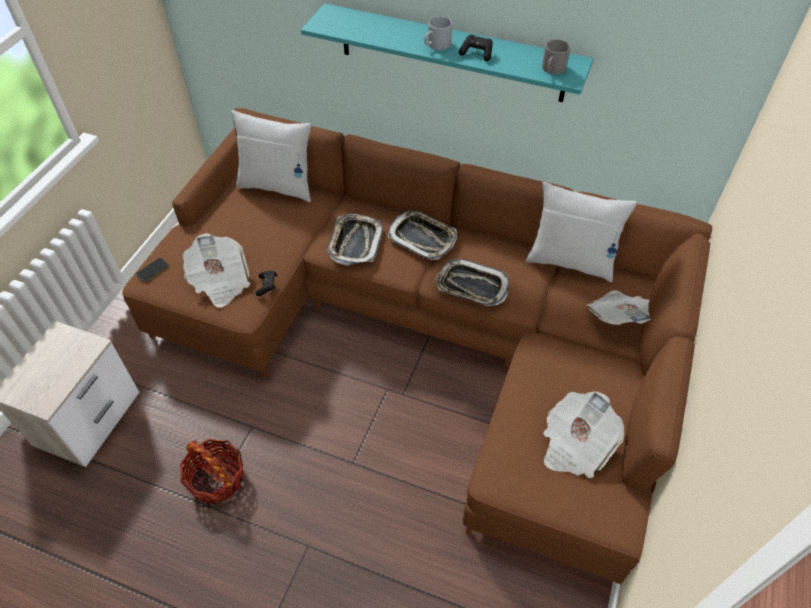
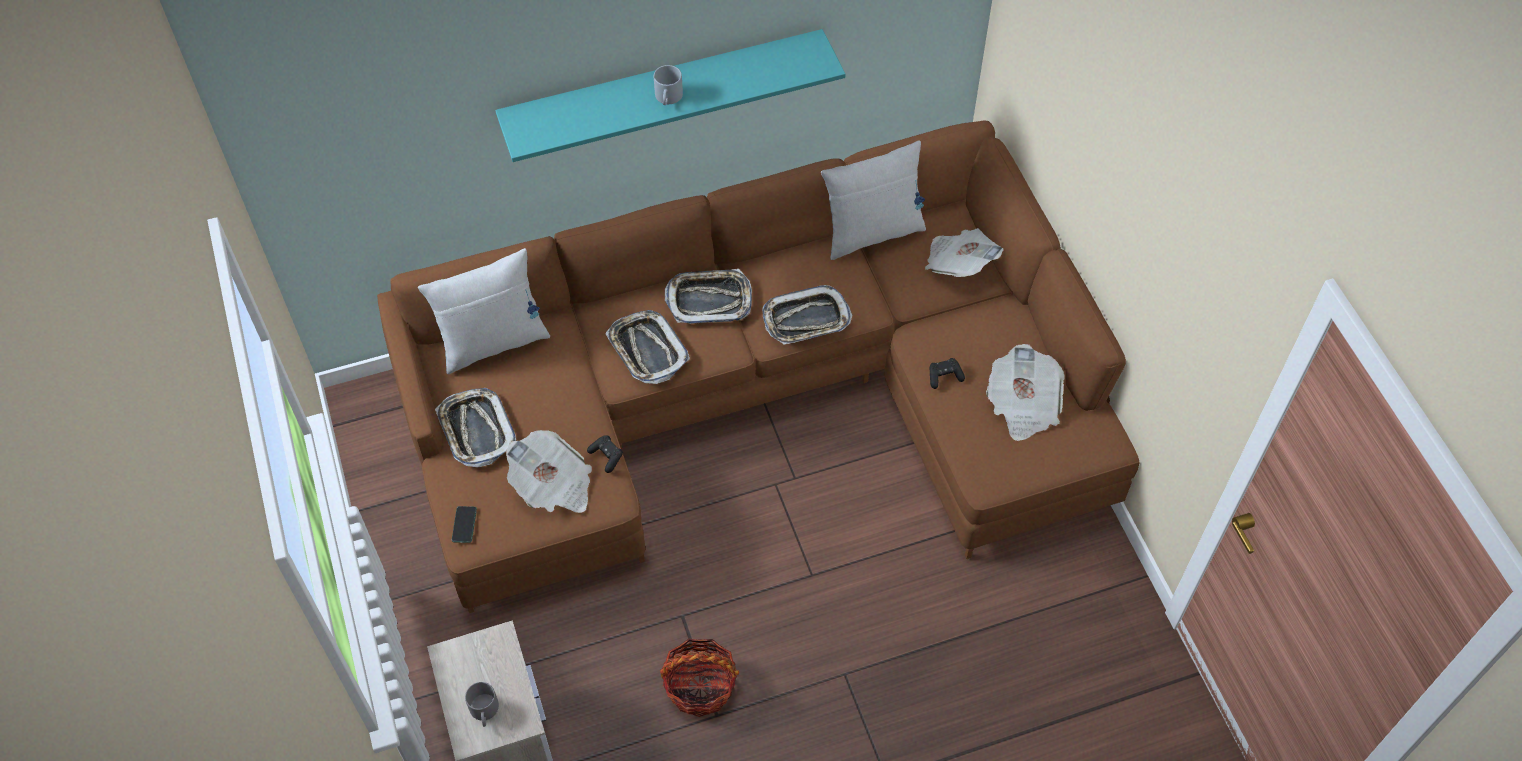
camera: 40 degrees left, 5 degrees up
(216, 225) = (476, 430): none -> tray
(476, 53) = (715, 85): black game controller -> black game controller (944, 376)
(552, 70) = (801, 64): grey mug -> grey mug (485, 711)

